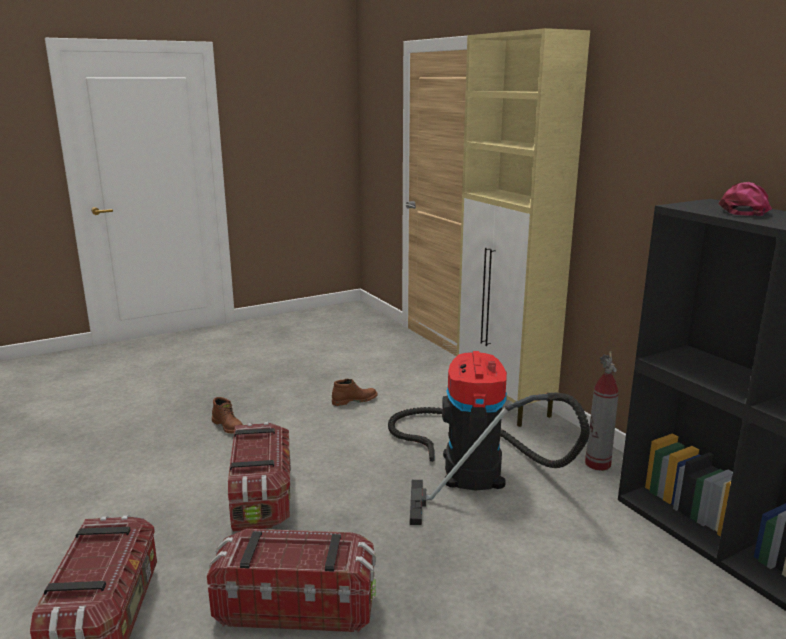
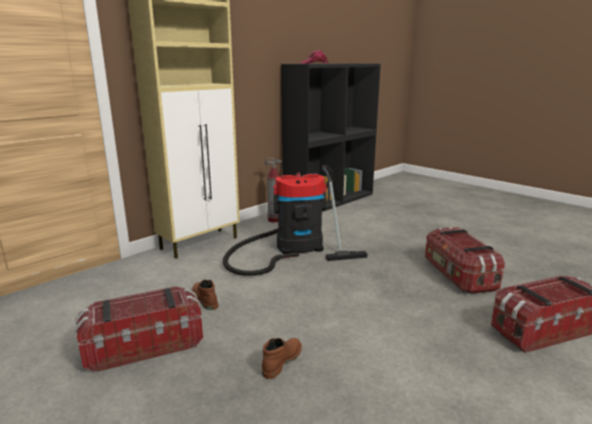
camera: 105 degrees left, 0 degrees up
(261, 496) = (381, 309): storage box -> storage box (144, 345)

